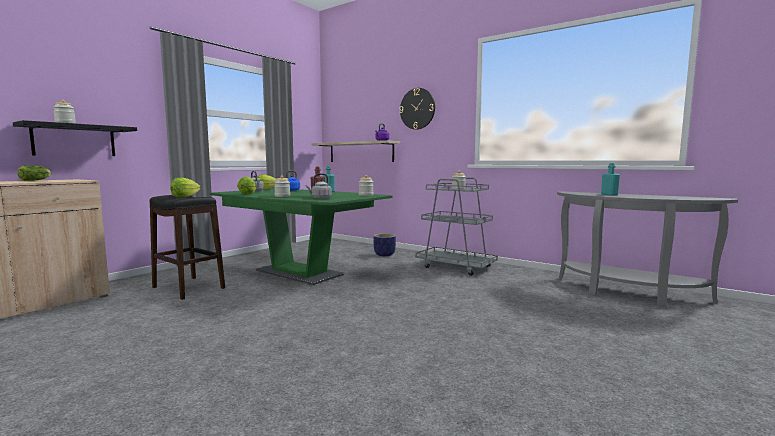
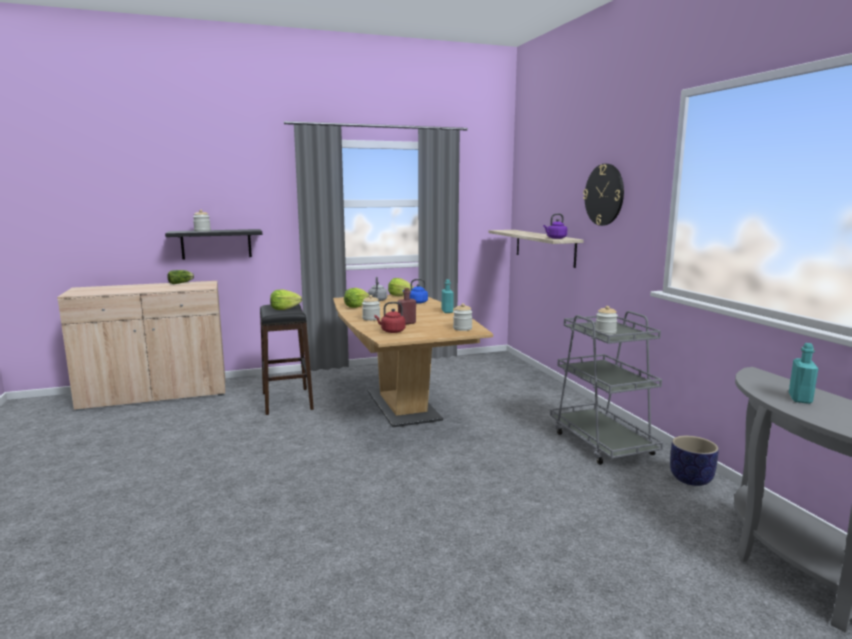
camera: 35 degrees right, 5 degrees up
(299, 273) = (402, 405): green dining table -> brown dining table
(320, 198) = (391, 331): grey kettle -> red kettle
(384, 254) = (536, 398): planter -> planter (690, 479)

